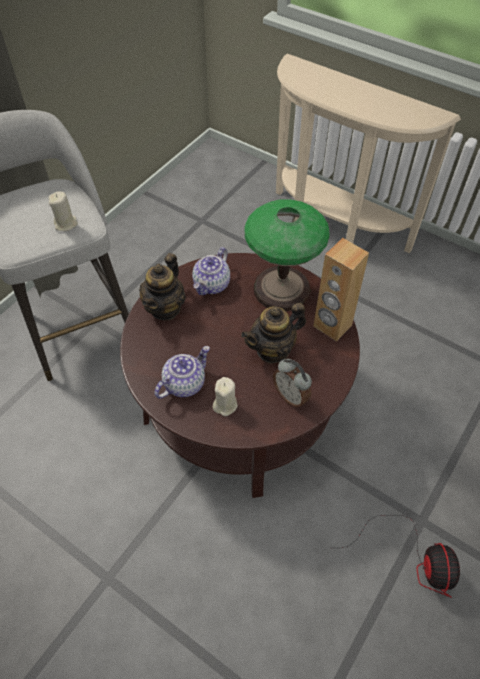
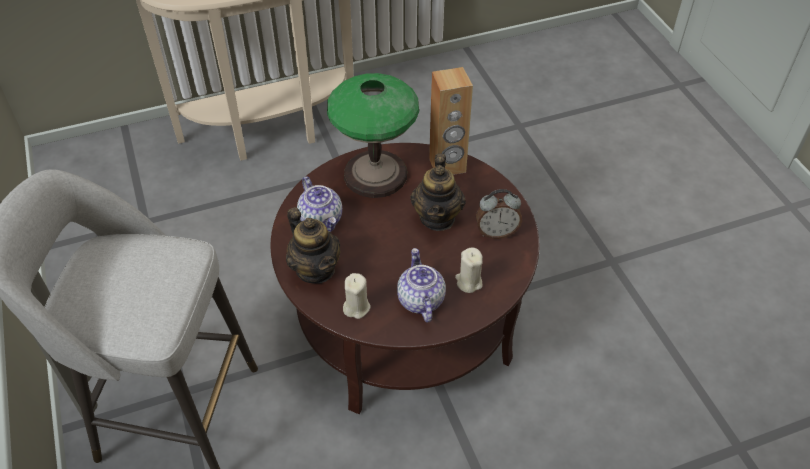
camera: 55 degrees left, 5 degrees down
(66, 224) = (169, 266): beige candle -> beige candle (356, 307)
(413, 559) = (639, 287): fan -> none

